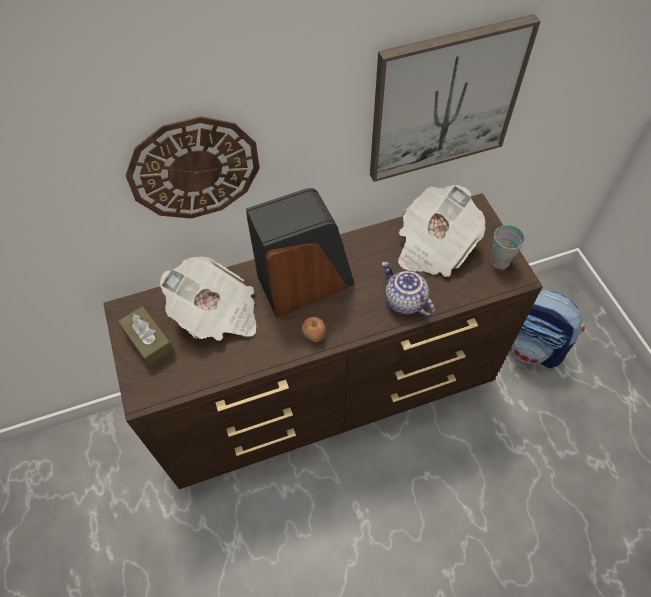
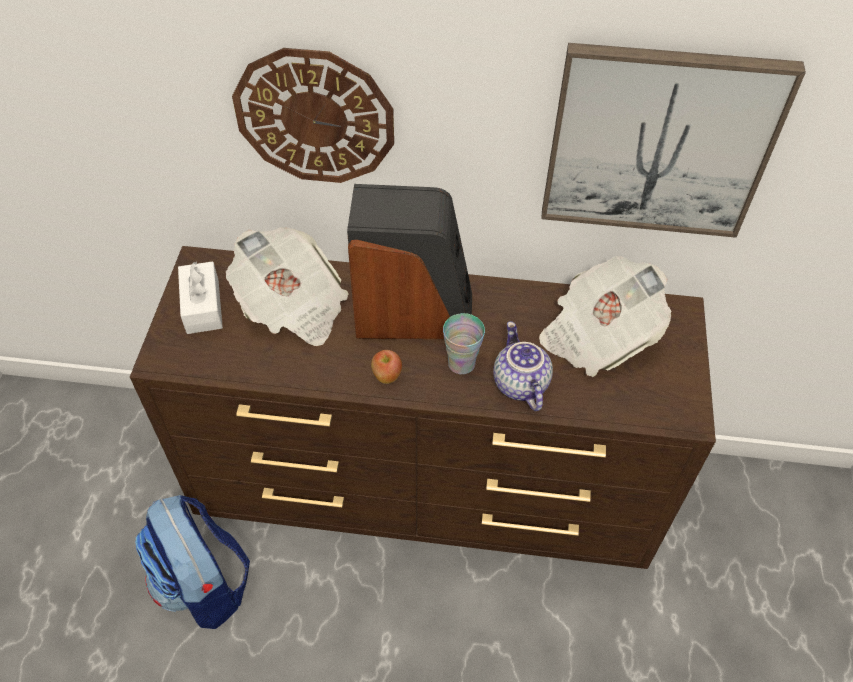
camera: 25 degrees right, 5 degrees down
(149, 342) = (203, 306): brown tissue box -> white tissue box
(499, 261) = (674, 387): cup -> cup (461, 363)
(530, 346) = (727, 552): backpack -> backpack (205, 584)

